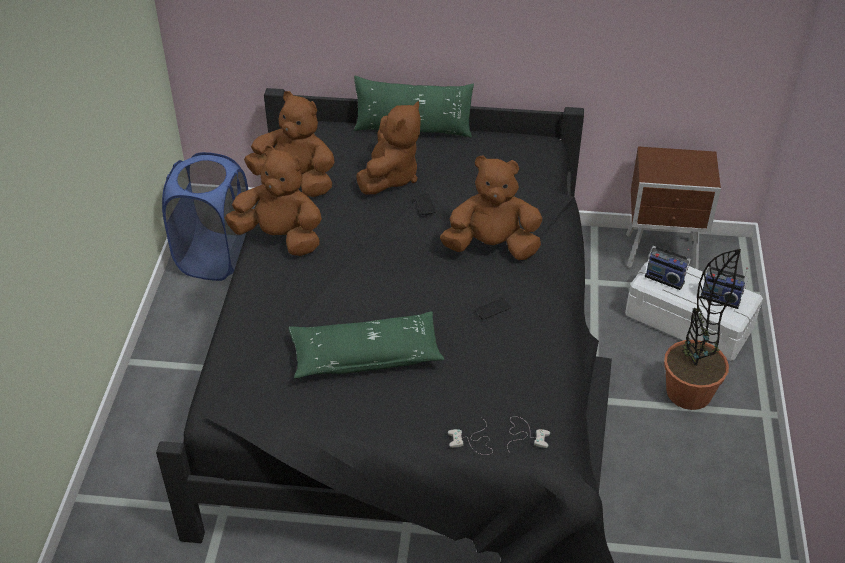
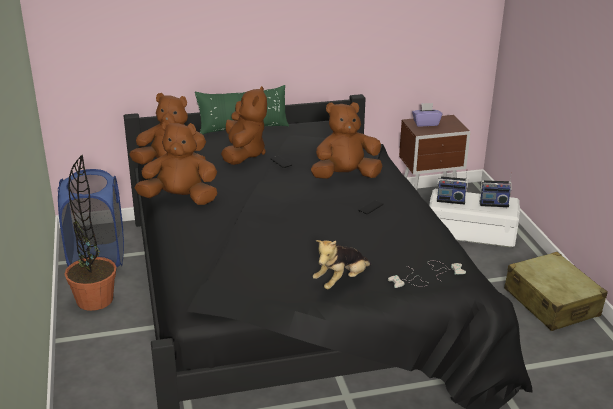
camera: 20 degrees left, 15 degrees down
(366, 355) = (294, 249): green pillow -> none
(394, 419) = (341, 281): none -> plush toy
(666, 161) = (426, 123): none -> purple tissue box
(689, 392) = (497, 270): potted plant -> potted plant (95, 300)
(731, 463) = (551, 303): none -> beige suitcase

